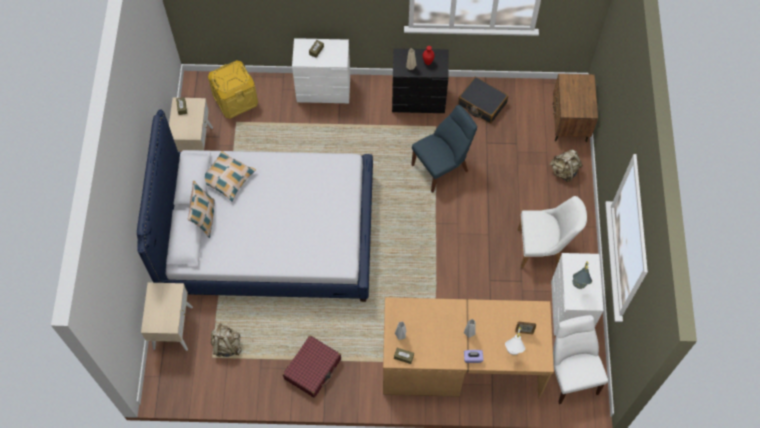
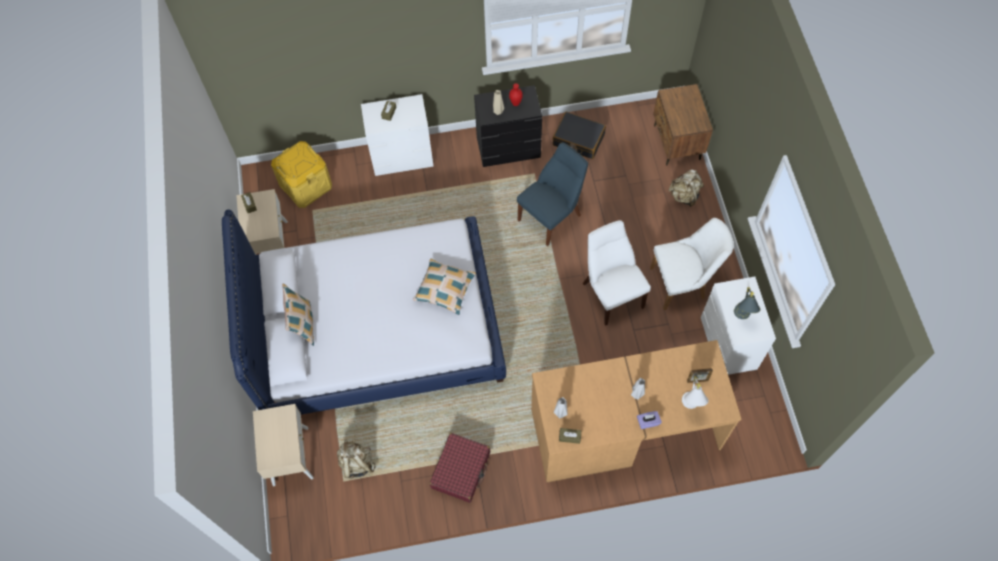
camera: 10 degrees left, 0 degrees up
(227, 178) = (319, 274): pillow -> pillow (445, 289)
(570, 373) = (746, 415): white chair -> white chair (611, 293)

